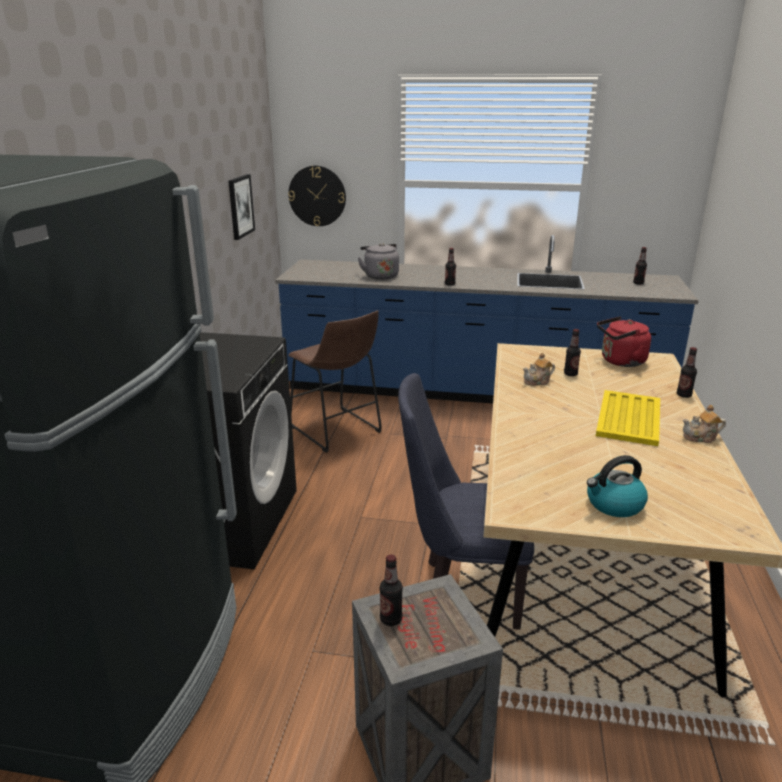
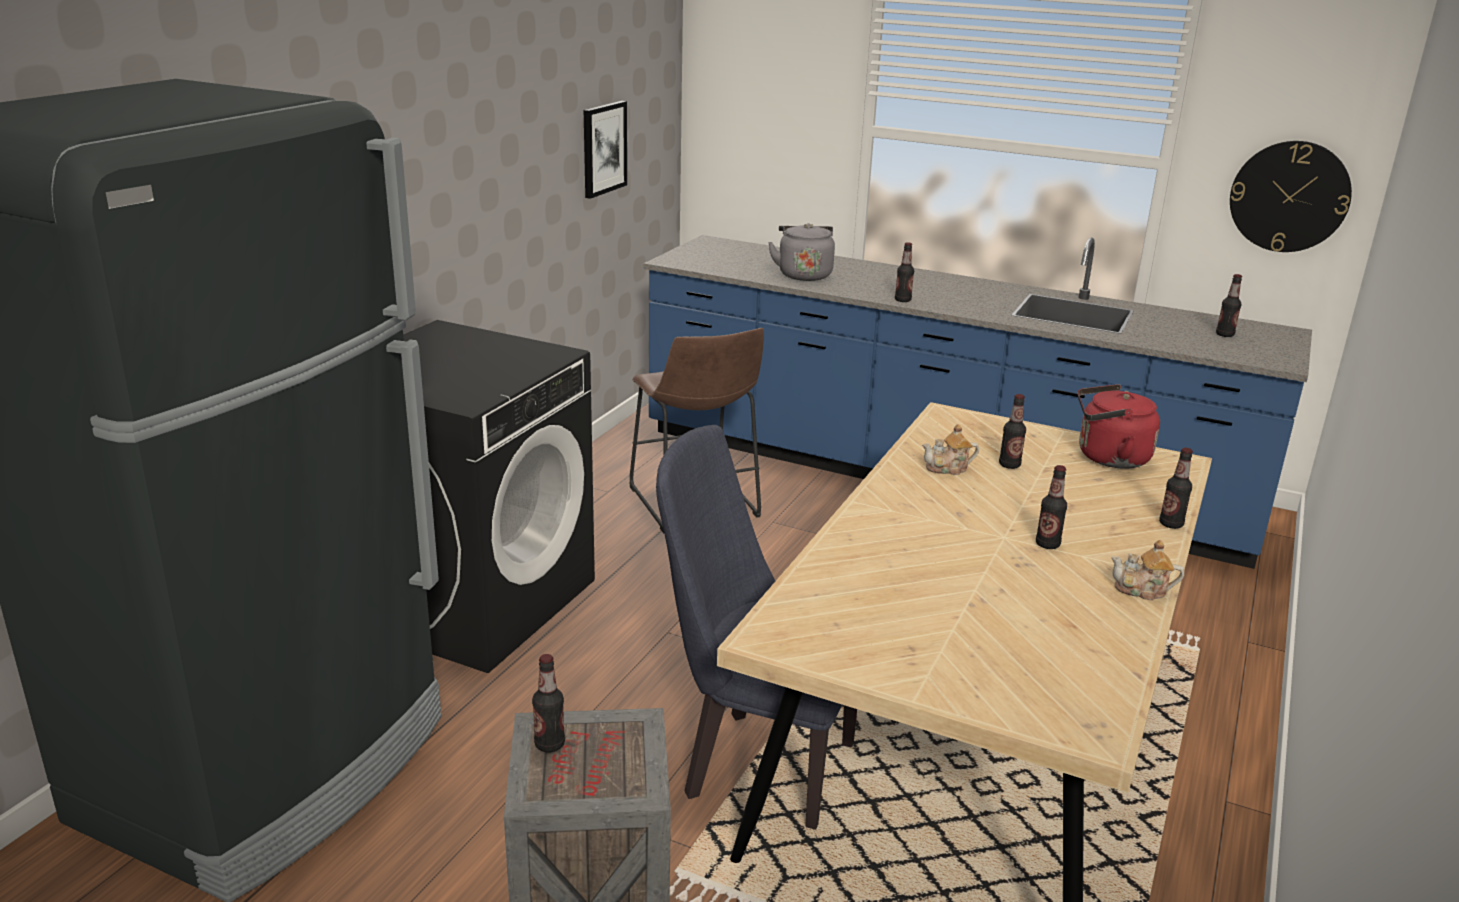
camera: 15 degrees right, 0 degrees up
(317, 196) = (740, 139): wall clock -> wall clock (1289, 196)
(614, 504) = (923, 657): kettle -> none
(628, 419) = (1047, 544): yellow tray -> bottle

